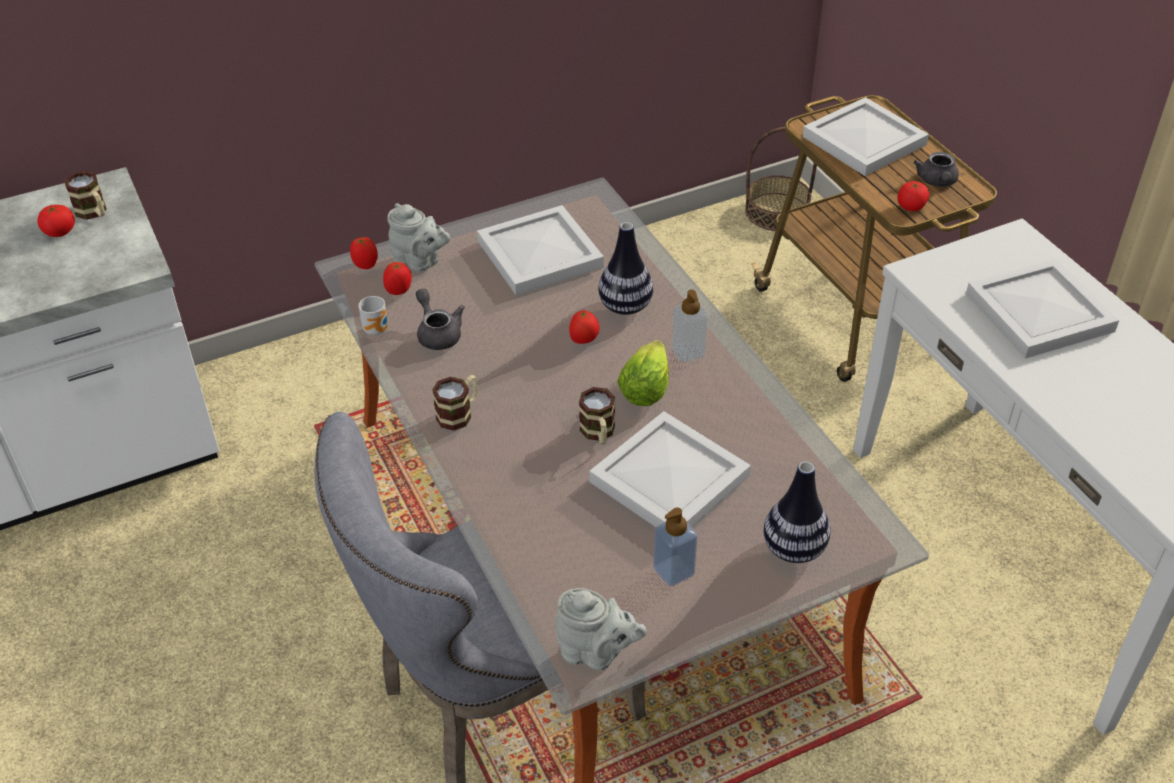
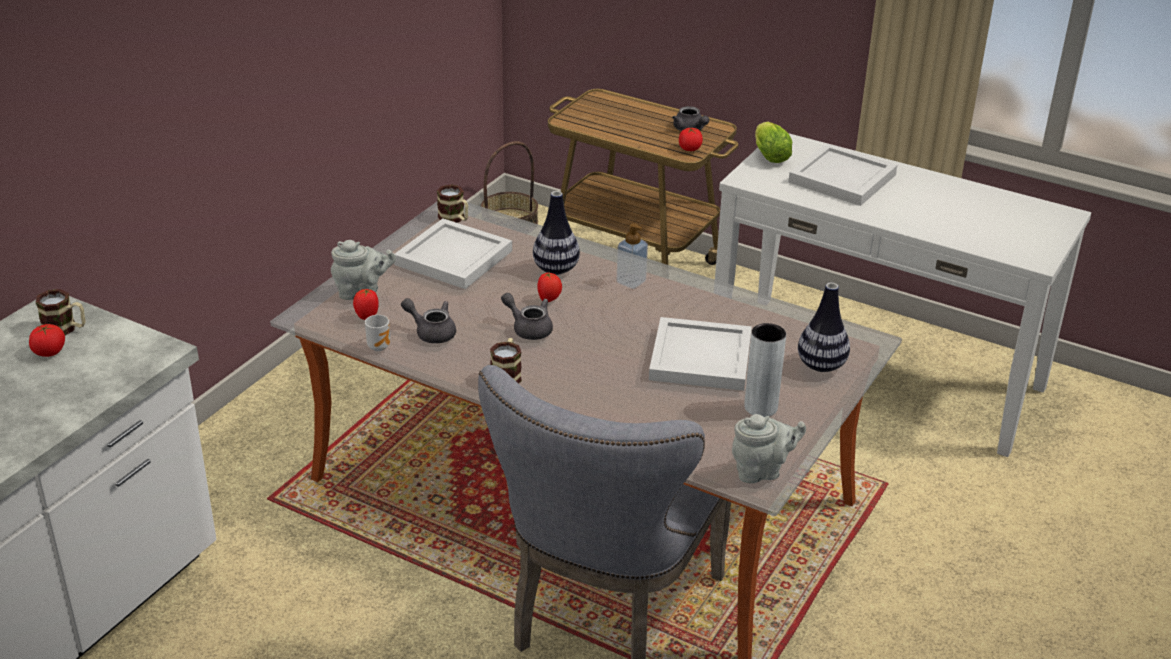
camera: 35 degrees left, 10 degrees down
(365, 265) = (318, 309): tomato -> none
(531, 367) = (528, 328): none -> grey teapot
(598, 433) = (623, 350): mug -> mug (455, 219)
(646, 387) = (625, 311): lettuce -> lettuce (769, 155)
(673, 571) = (760, 407): soap dispenser -> grey vase
(864, 139) = (615, 117): white tray -> none

